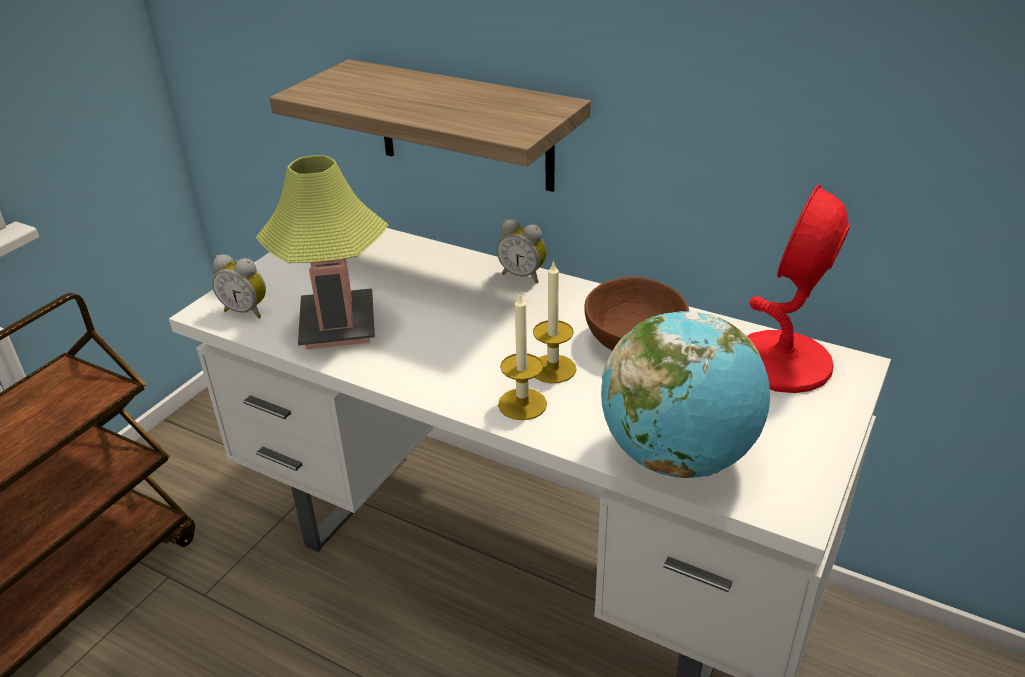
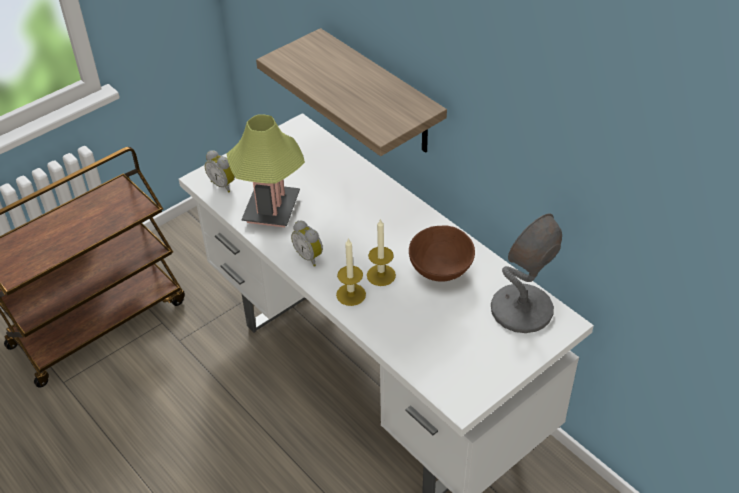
camera: 20 degrees right, 10 degrees up
(523, 275) = (400, 199): alarm clock -> alarm clock (310, 256)
(678, 457) = (418, 353): globe -> none
(782, 363) = (521, 309): red table lamp -> grey table lamp

